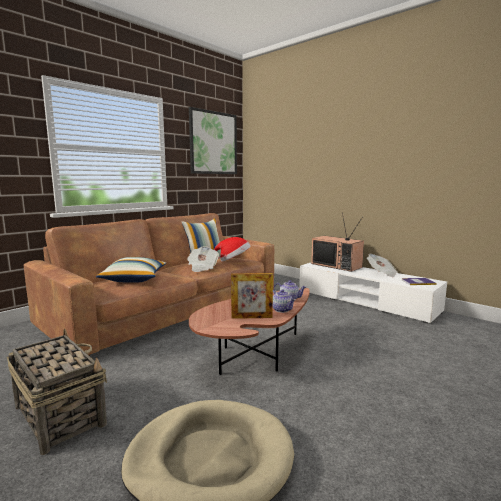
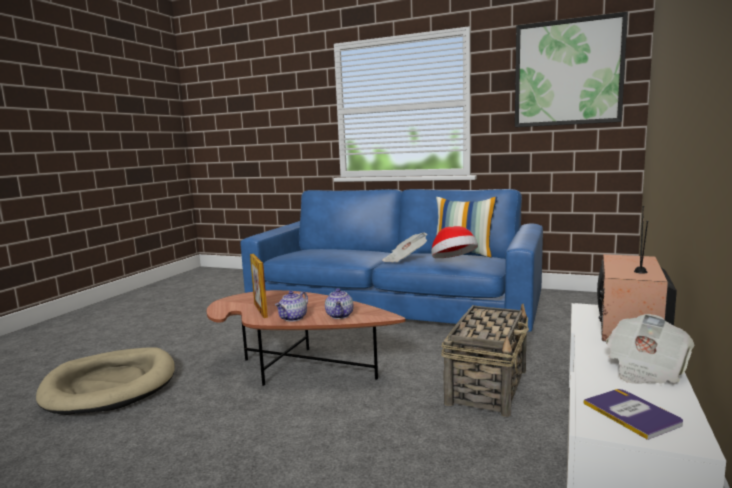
camera: 70 degrees right, 0 degrees up
(59, 414) = (173, 326): basket -> basket (487, 386)
(134, 279) = (325, 252): pillow -> none
(169, 308) = (393, 302): brown sofa -> blue sofa

